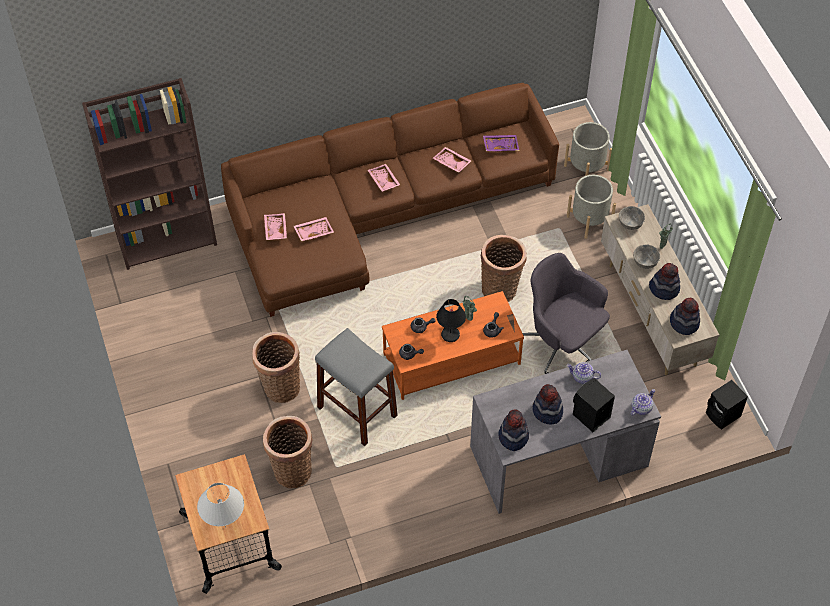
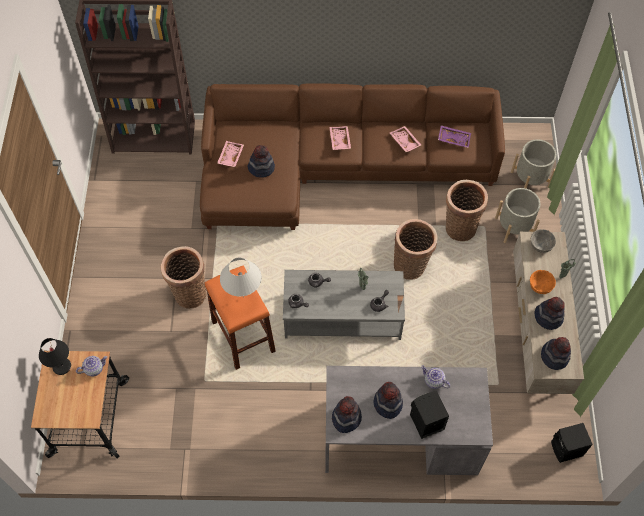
camera: 20 degrees right, 5 degrees up
(225, 527) = (63, 413): white table lamp -> white table lamp (243, 297)
(291, 469) = (167, 370): basket -> basket (460, 226)
(313, 231) = (261, 168): pink tray -> hat
(357, 411) = (243, 336): grey stool -> orange stool
(450, 334) = (340, 297): black table lamp -> black table lamp (62, 366)
(452, 359) = (343, 315): orange coffee table -> grey coffee table
(562, 344) = (444, 333): grey office chair -> none
(641, 407) = (477, 430): teapot -> teapot (94, 368)
(645, 262) = (540, 286): grey bowl -> orange bowl

